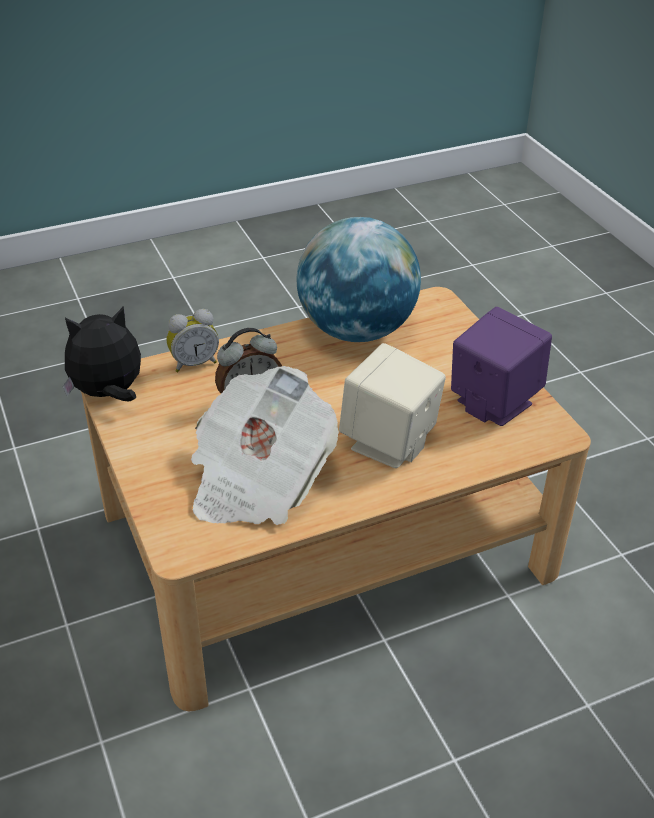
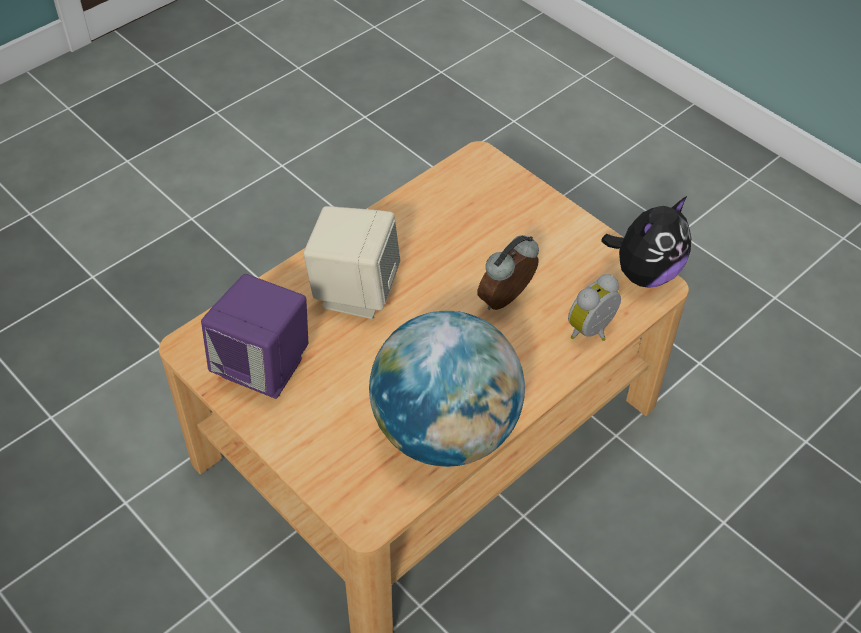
camera: 160 degrees right, 10 degrees up
(258, 479) = (454, 227): newspaper -> none

